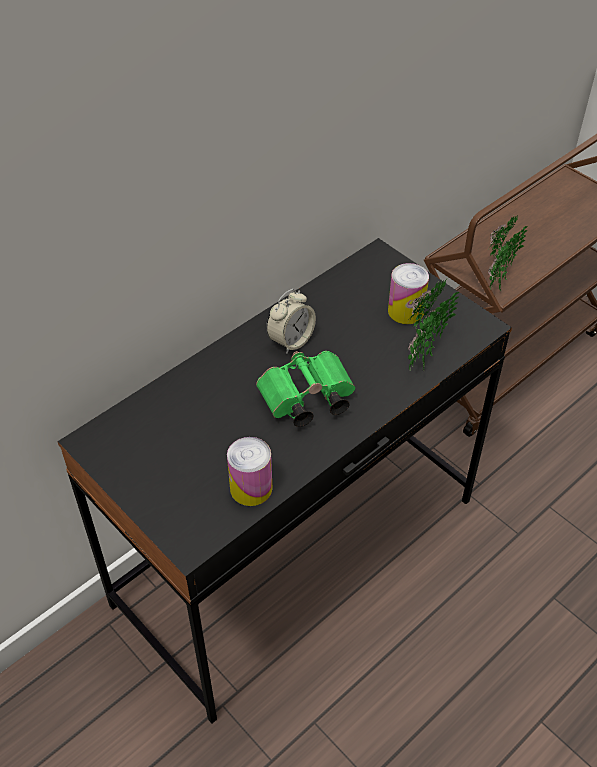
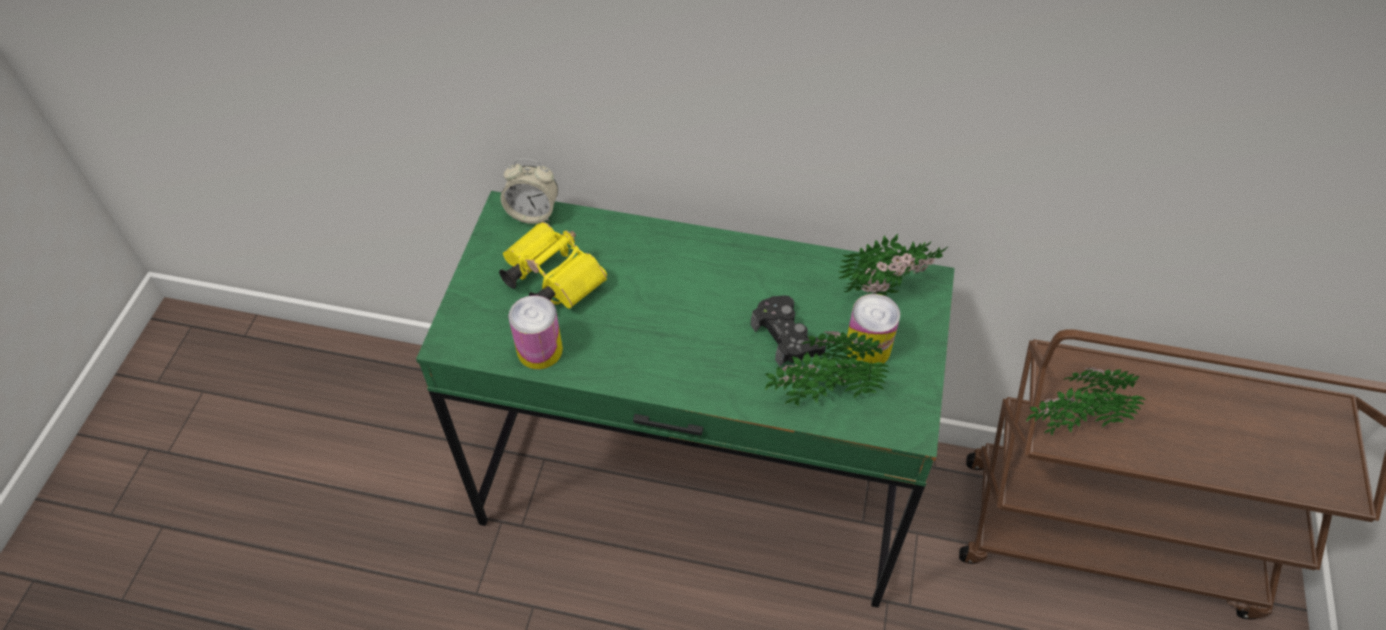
camera: 55 degrees right, 5 degrees up
(187, 447) = (550, 278): none -> yellow binoculars
(291, 341) = (740, 278): alarm clock -> alarm clock (533, 213)
(297, 551) = (694, 485): black desk -> green desk
(305, 400) = (674, 332): green binoculars -> none
(362, 344) = (786, 336): none -> black game controller
(370, 276) = (888, 292): none -> potted plant

